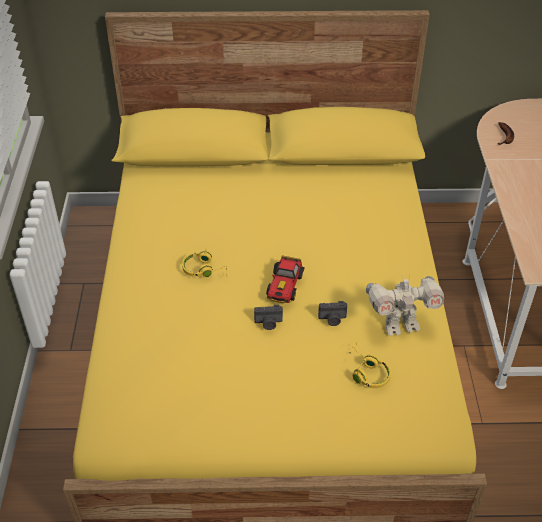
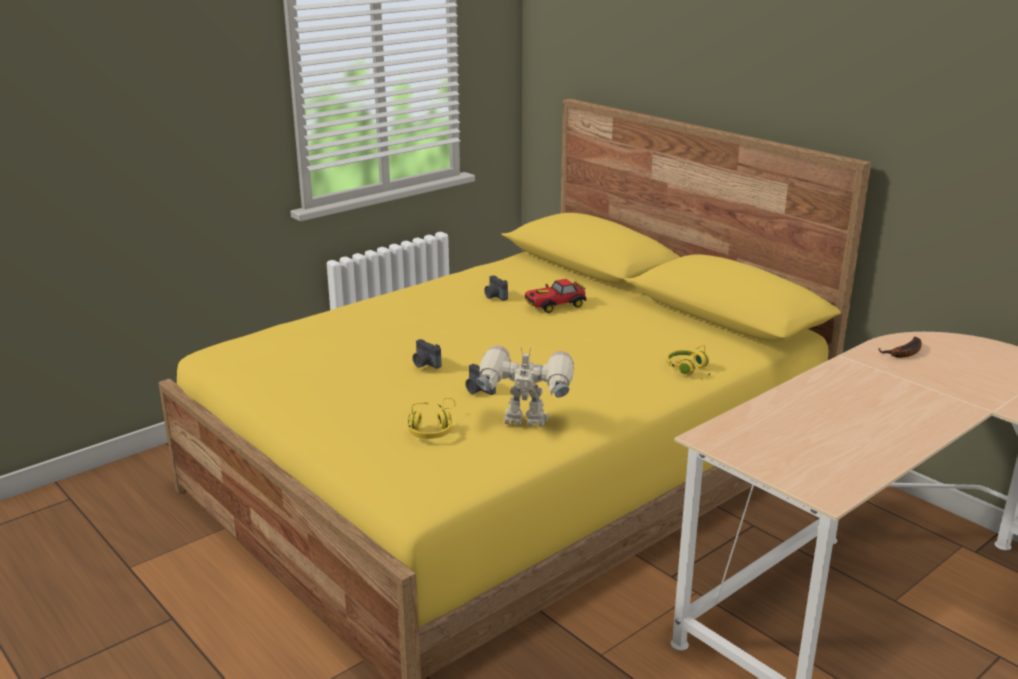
camera: 50 degrees right, 20 degrees down
(194, 226) = (495, 296): none -> camera
(204, 270) = (446, 317): yellow headphones -> yellow headphones (690, 370)
(284, 287) = (481, 354): toy car -> toy car (554, 306)
(400, 325) = (525, 423): toy robot -> toy robot turned 150 degrees clockwise

